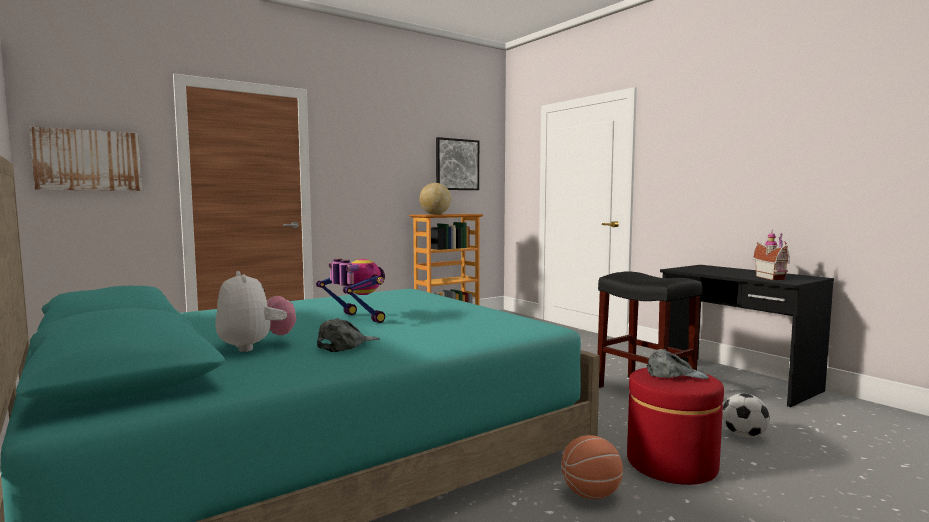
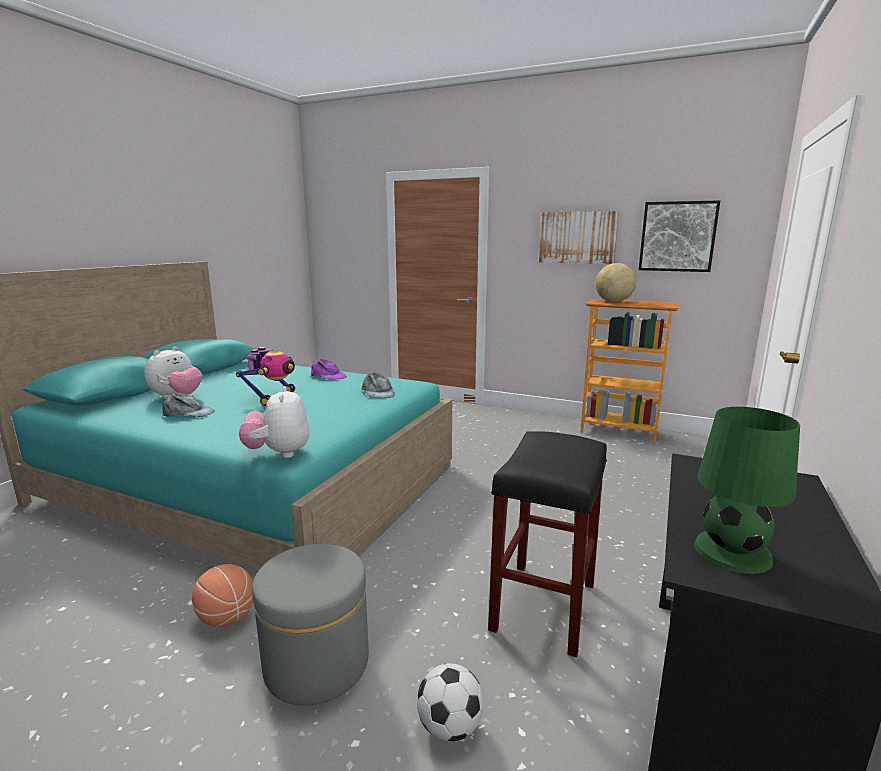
camera: 60 degrees right, 10 degrees up
(88, 160) = (339, 244): picture -> picture (577, 237)
(317, 302) = (328, 376): none -> purple cap
(537, 327) = (279, 453): none -> plush toy
(671, 464) = (317, 663): red ottoman -> grey ottoman
(676, 375) = (322, 571): grey cap -> grey cap (378, 392)
(772, 278) = (732, 551): toy house -> green table lamp

